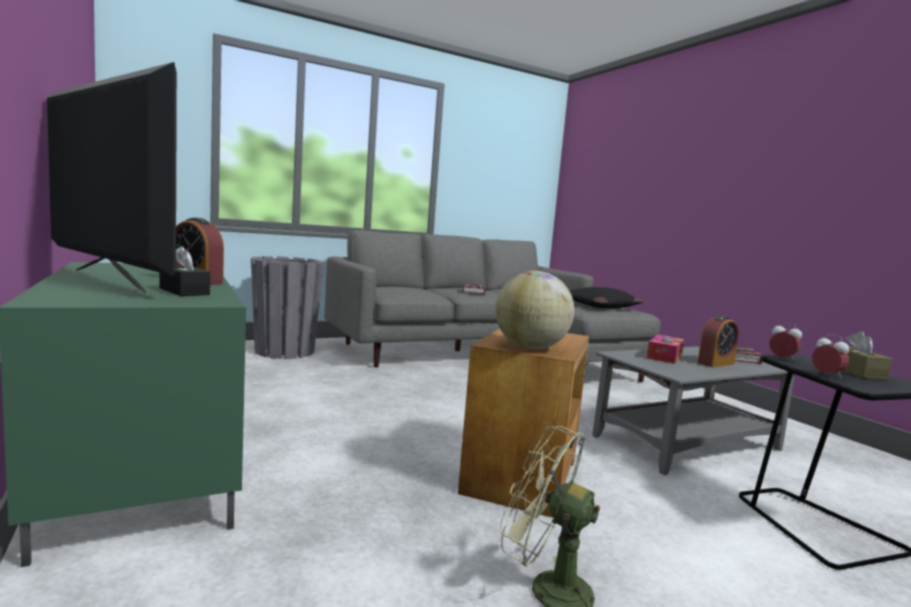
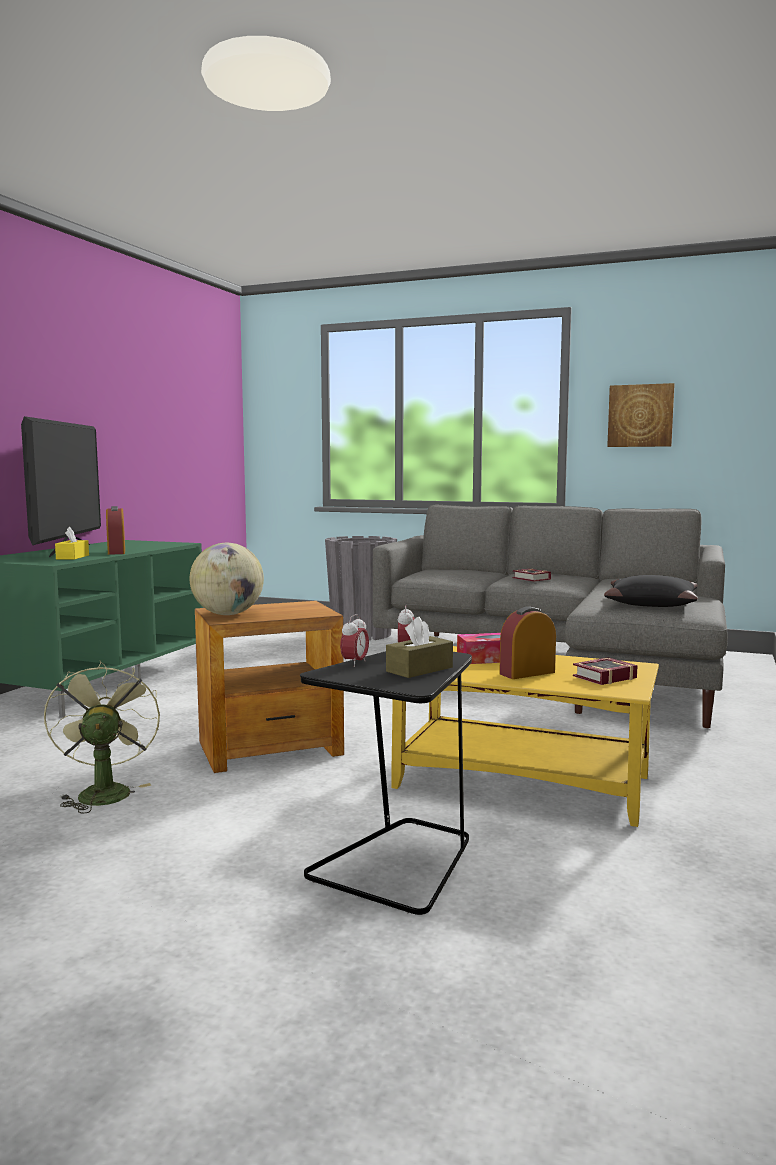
camera: 50 degrees right, 0 degrees up
(184, 291) = (72, 557): black tissue box -> yellow tissue box
(483, 174) = (640, 416): none -> picture
(687, 442) = (524, 782): grey coffee table -> yellow coffee table
(715, 363) = (527, 673): alarm clock -> alarm clock turned 135 degrees clockwise

